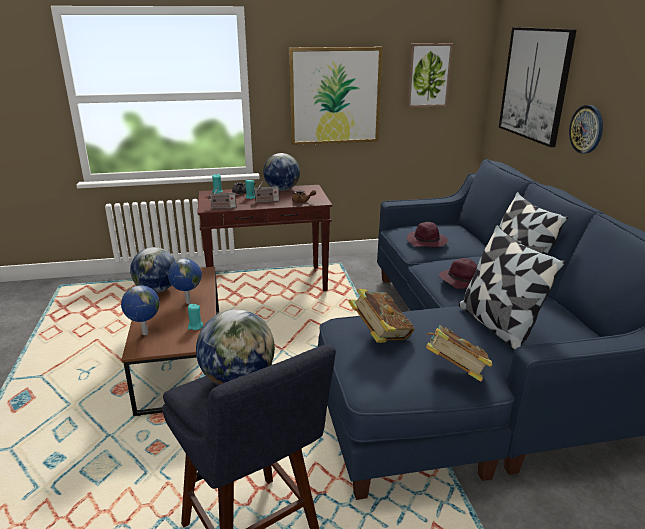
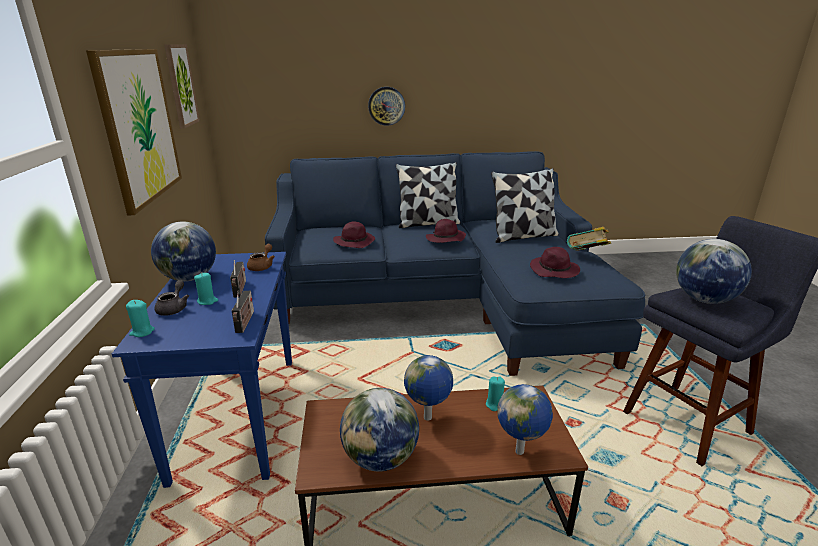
camera: 85 degrees left, 0 degrees up
(268, 283) = (237, 414): brown console table -> blue console table
(380, 336) = (554, 271): book -> purple hat
(535, 84) = (300, 80): picture -> none

